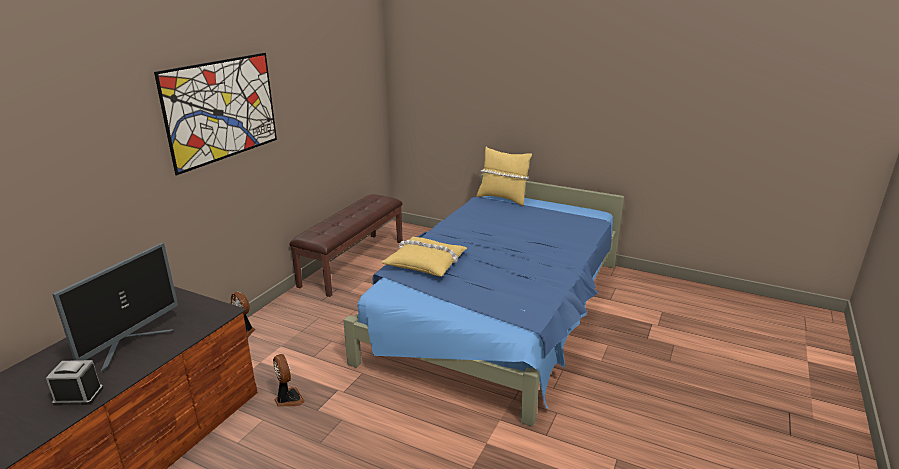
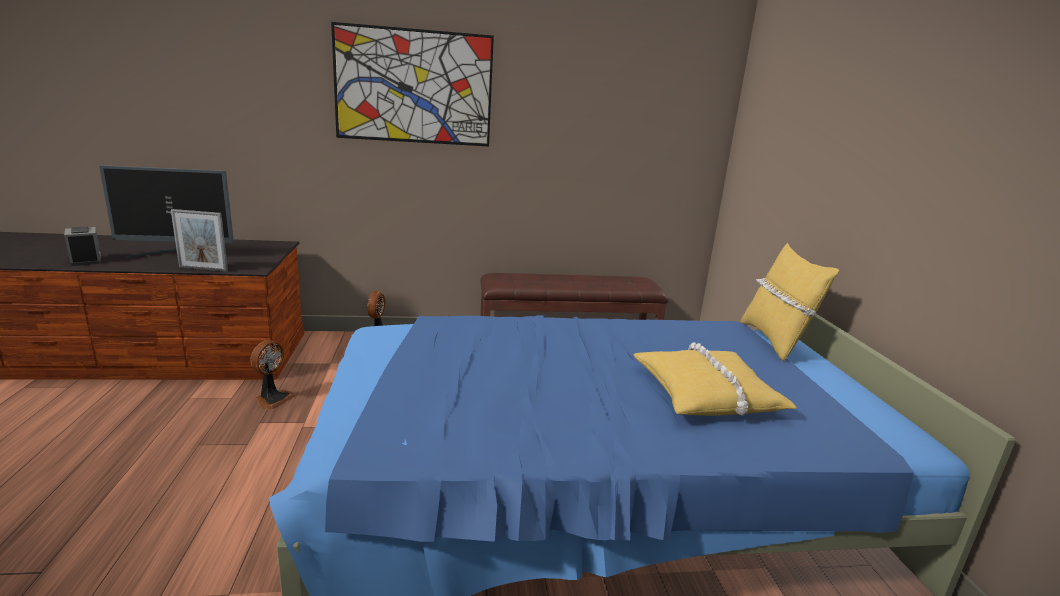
camera: 55 degrees right, 5 degrees down
(197, 334) = (203, 269): none -> picture frame
(426, 263) = (481, 335): yellow pillow -> yellow pillow (706, 394)

